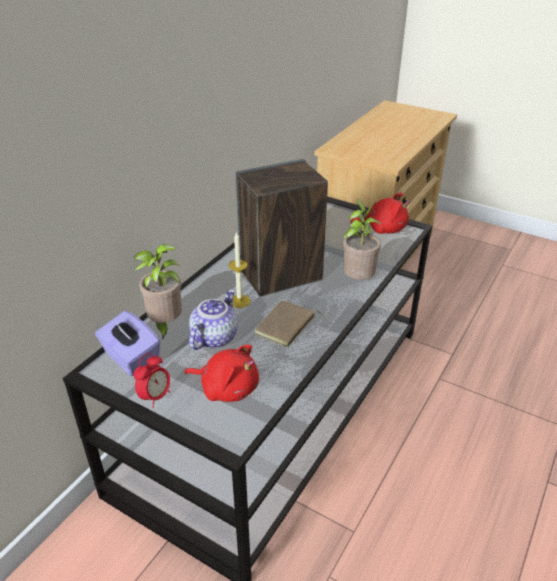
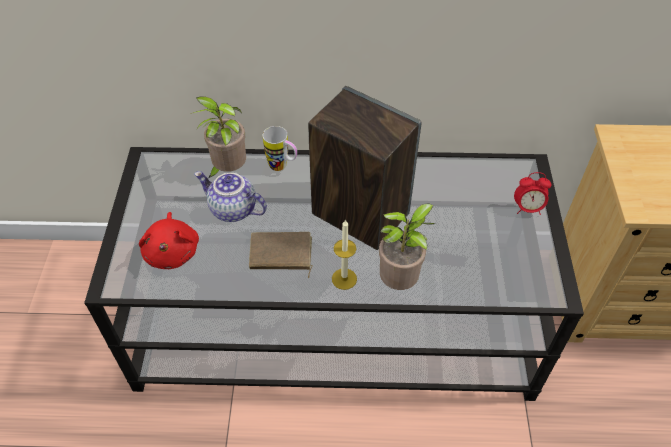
camera: 60 degrees right, 15 degrees up
(130, 358) = (173, 171): purple tissue box -> none
(155, 397) = (137, 211): alarm clock -> alarm clock (527, 208)
(195, 294) = (282, 167): none -> mug
(213, 337) = (232, 210): teapot -> teapot turned 150 degrees counterclockwise
(239, 301) = (296, 202): candle -> candle (344, 279)
(383, 229) = (529, 265): red plush toy -> none

